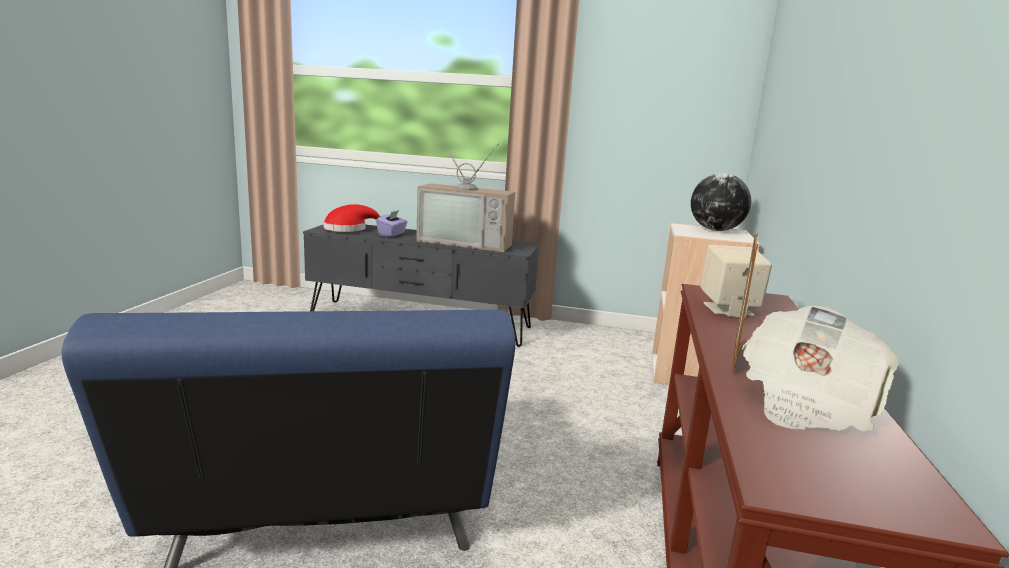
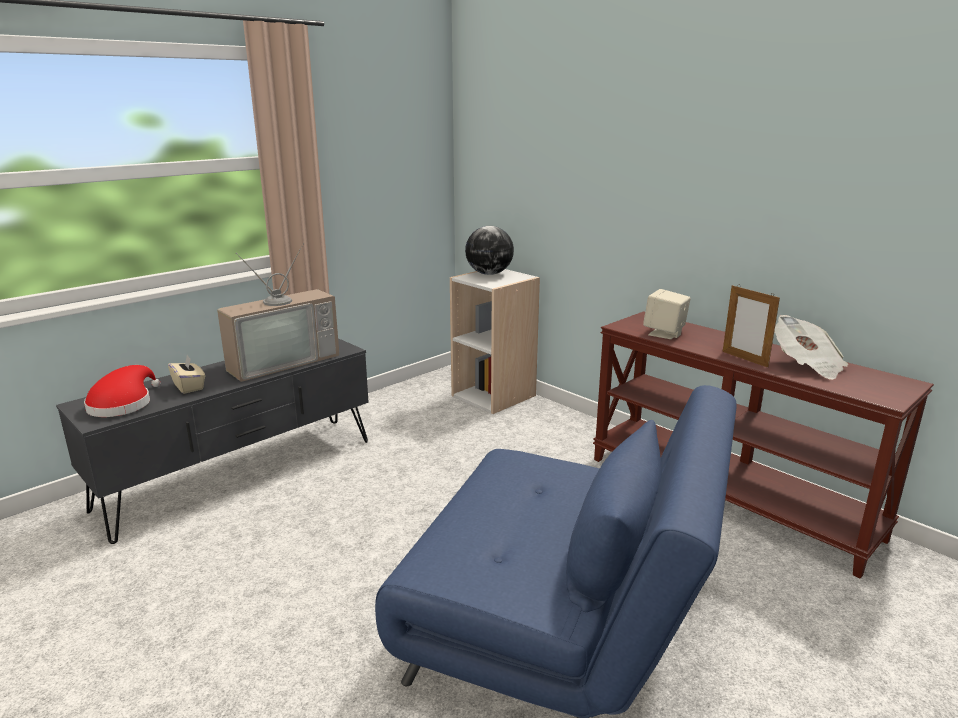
camera: 55 degrees left, 5 degrees up
(392, 234) = (189, 386): purple tissue box -> beige tissue box

